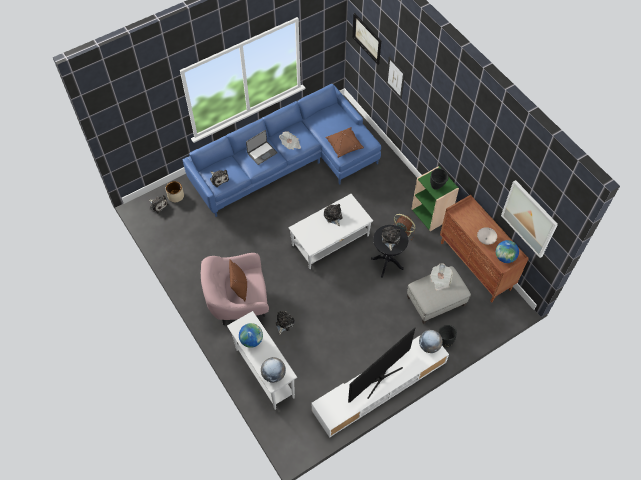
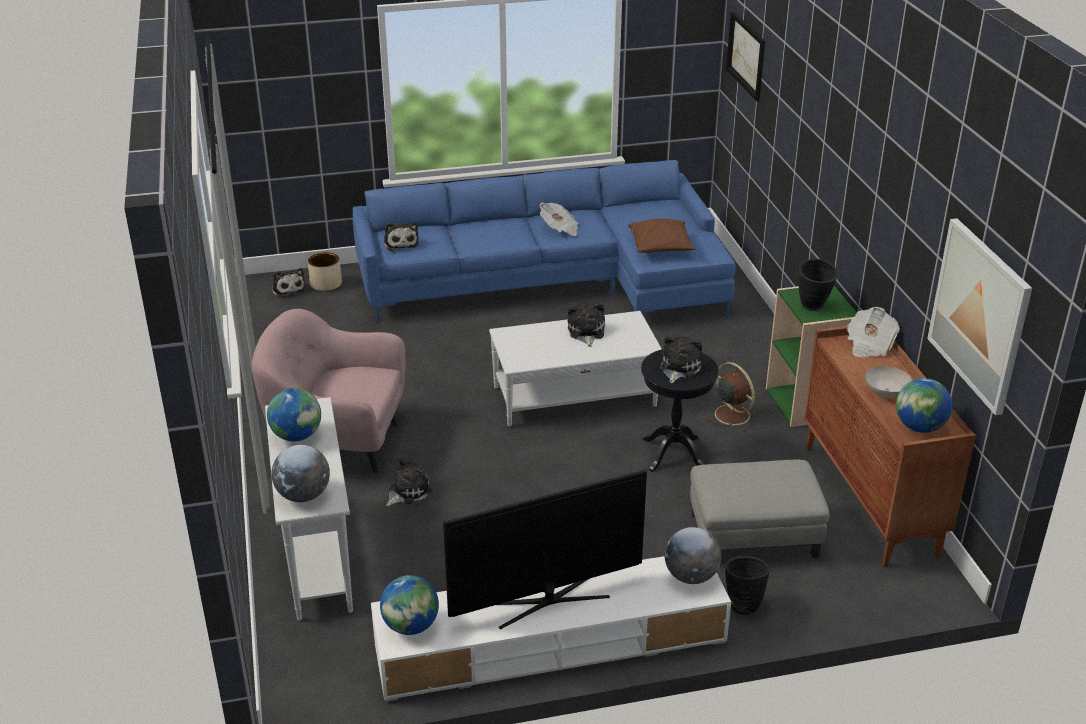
camera: 20 degrees right, 25 degrees down
(240, 287) = (340, 385): brown pillow -> none
(262, 153) = (500, 228): laptop -> none
(333, 409) = (411, 626): none -> globe
(395, 77) = (780, 113): picture -> none
(440, 280) = (766, 470): newspaper -> newspaper (869, 345)

